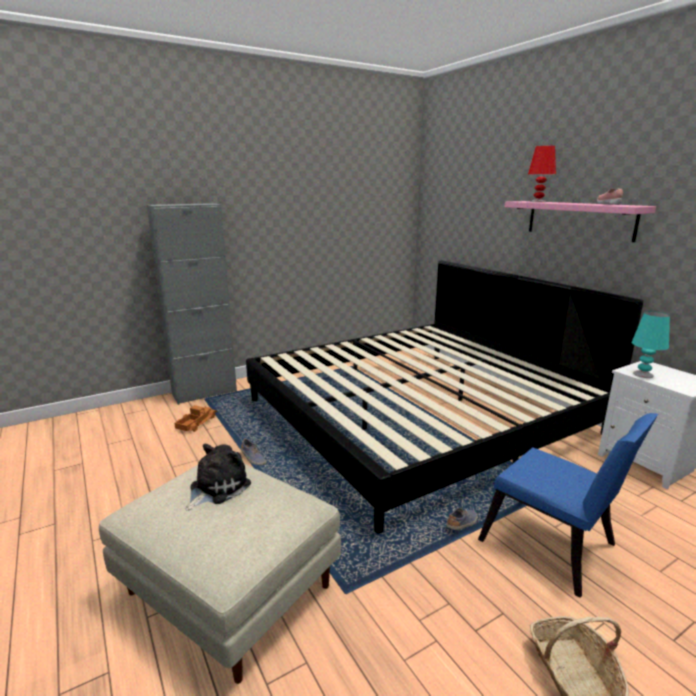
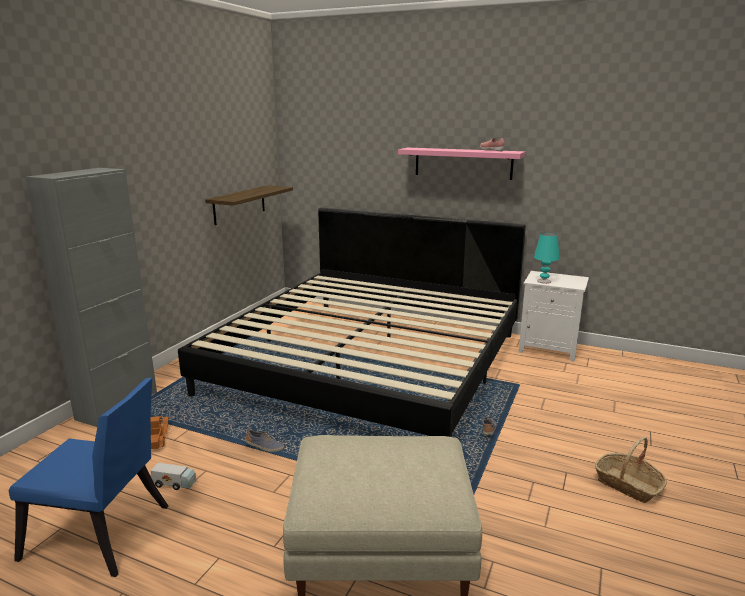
camera: 35 degrees left, 0 degrees up
(169, 461) = (175, 484): none -> toy truck
(217, 487) = (358, 458): plush toy -> none
(363, 249) = (239, 204): none -> shelf
(538, 202) = (428, 149): red table lamp -> none
(553, 548) = (553, 422): blue chair -> blue chair (103, 535)

